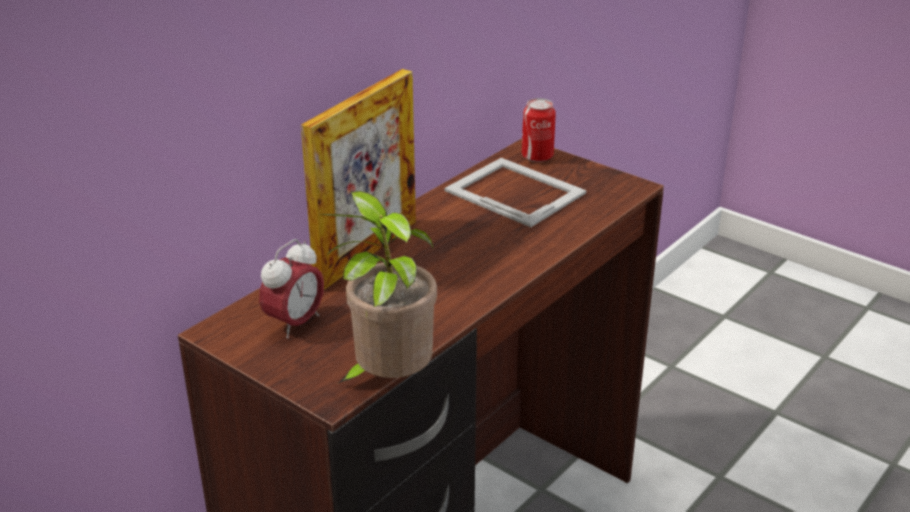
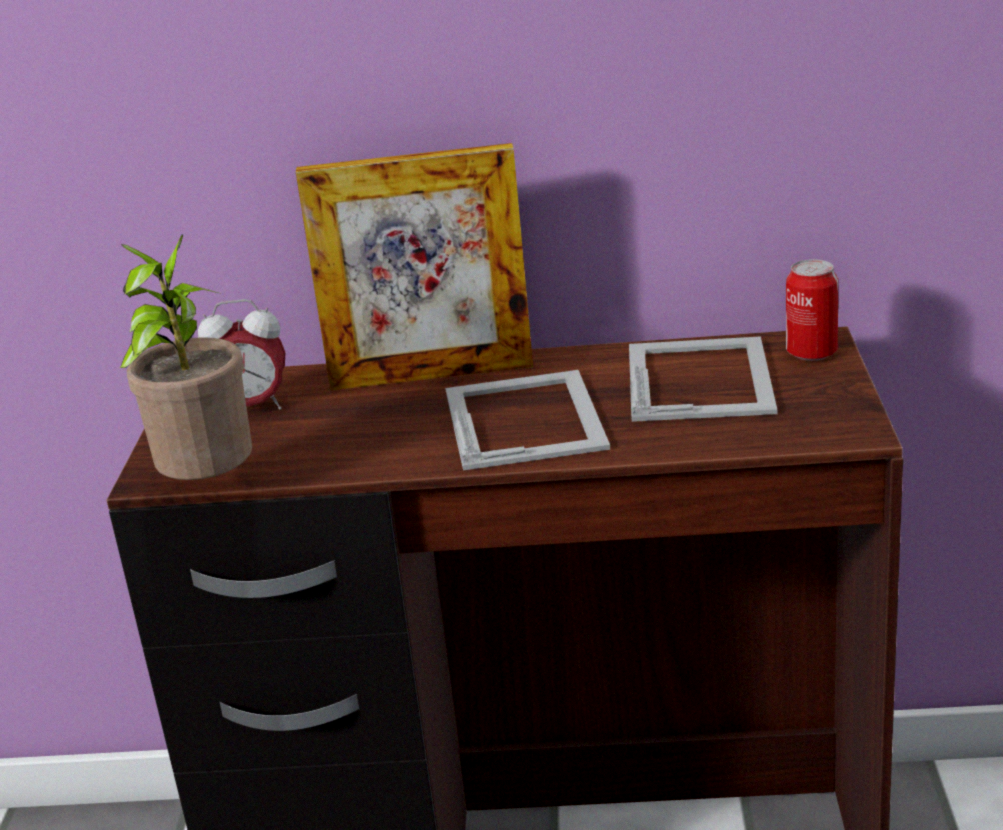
camera: 55 degrees right, 5 degrees down
(475, 250) = (525, 418): none -> picture frame

